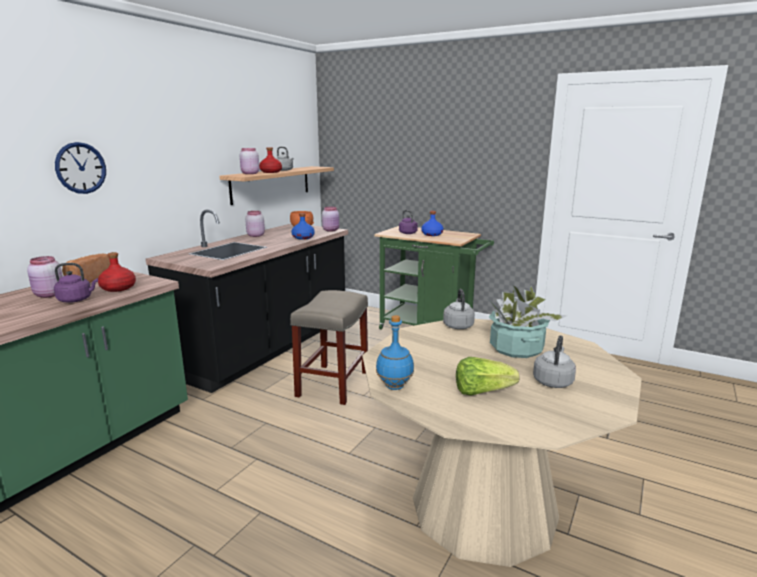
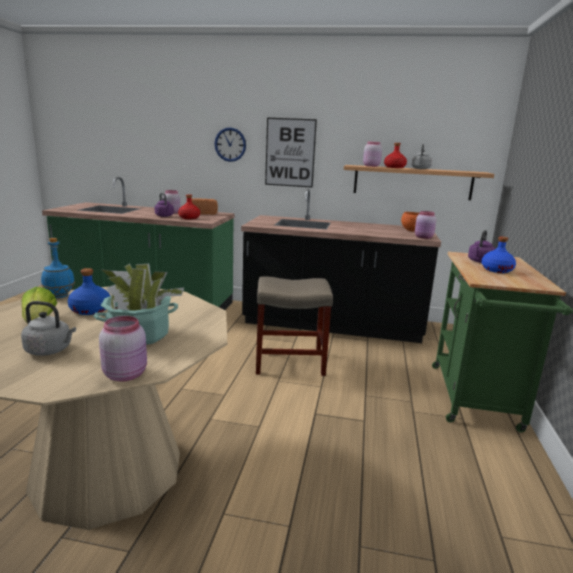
camera: 70 degrees right, 0 degrees up
(162, 169) = (290, 153): none -> picture
(255, 235) = (361, 224): pink jar -> pink jar (126, 374)
(303, 238) = (375, 233): blue bottle -> blue bottle (90, 310)
(458, 325) = (200, 310): grey kettle -> none

